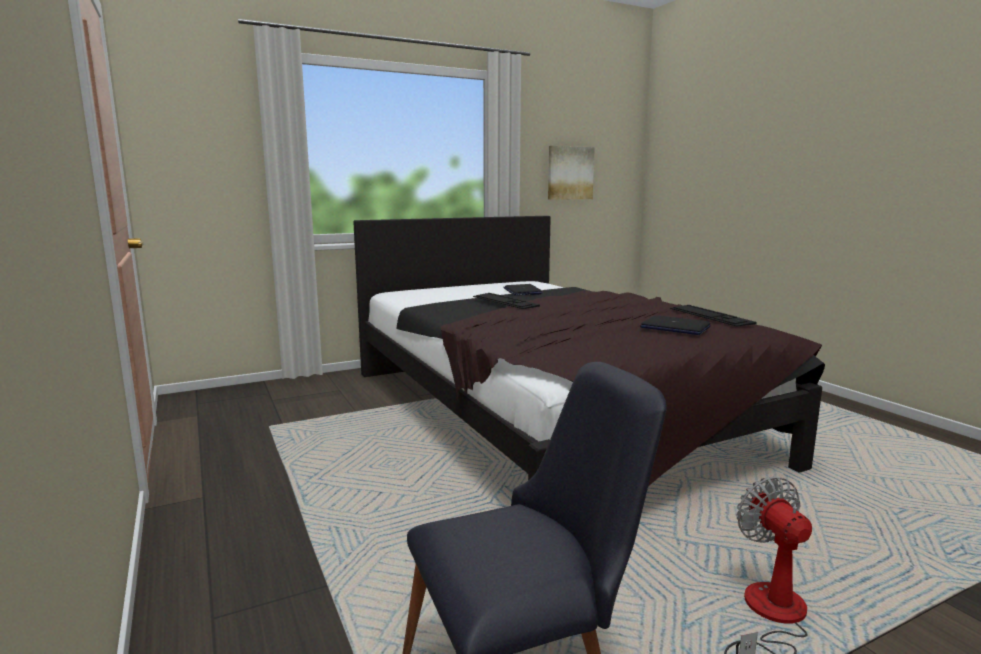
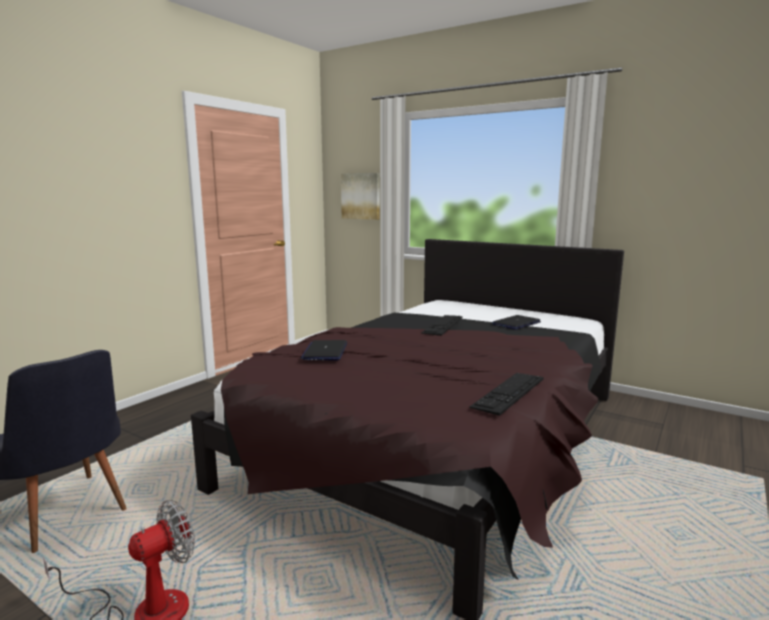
camera: 60 degrees right, 0 degrees up
(570, 173) = (687, 201): picture -> picture (361, 196)
(674, 327) = (420, 384): laptop -> laptop (325, 351)

